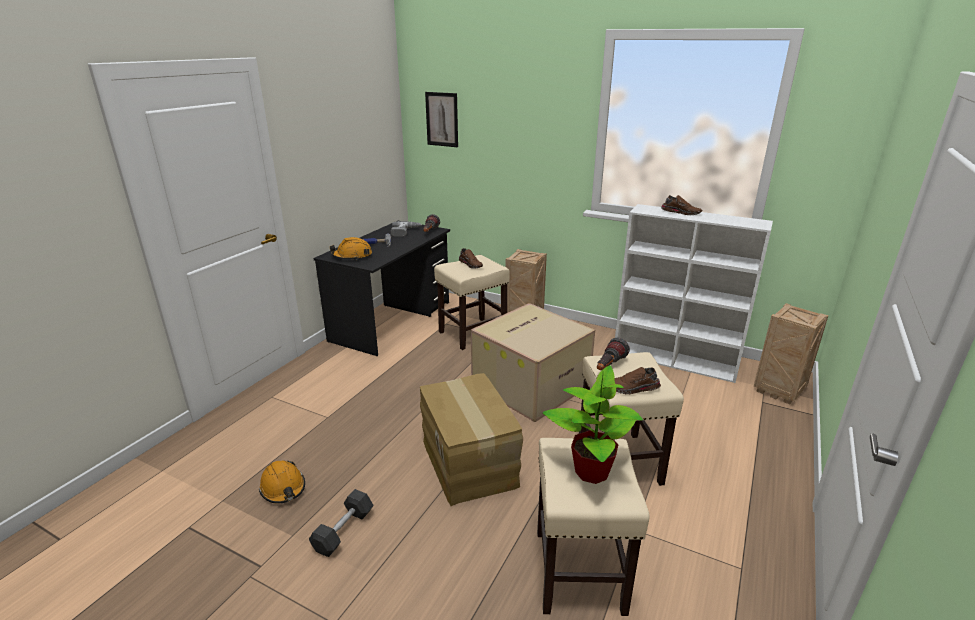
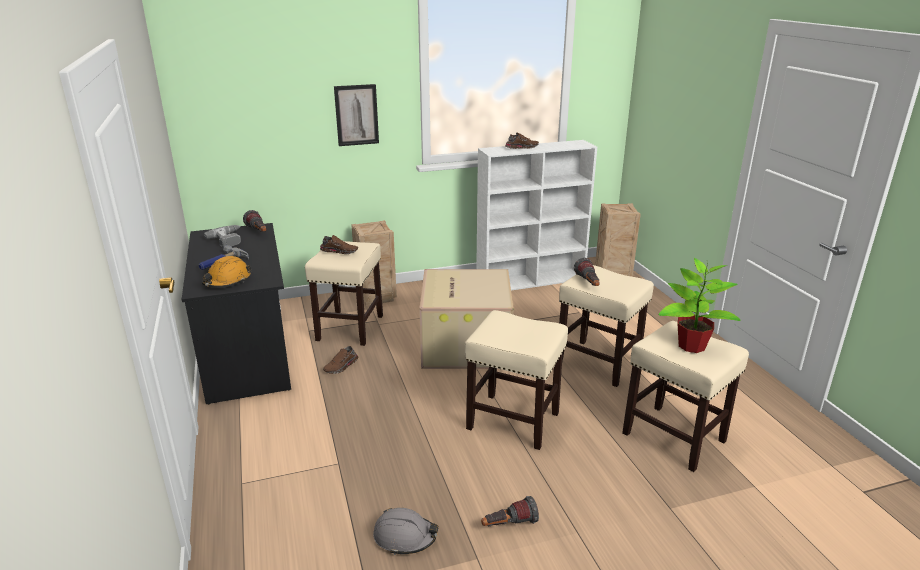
camera: 45 degrees left, 0 degrees up
(283, 488) = (405, 537): orange hard hat -> grey hard hat
(343, 531) = (508, 525): grey dumbbell -> flashlight
(442, 119) = (228, 94): picture -> picture (356, 115)
(470, 462) = (514, 421): cardboard box -> beige stool
(633, 389) = (625, 290): brown shoe -> brown shoe (341, 366)

